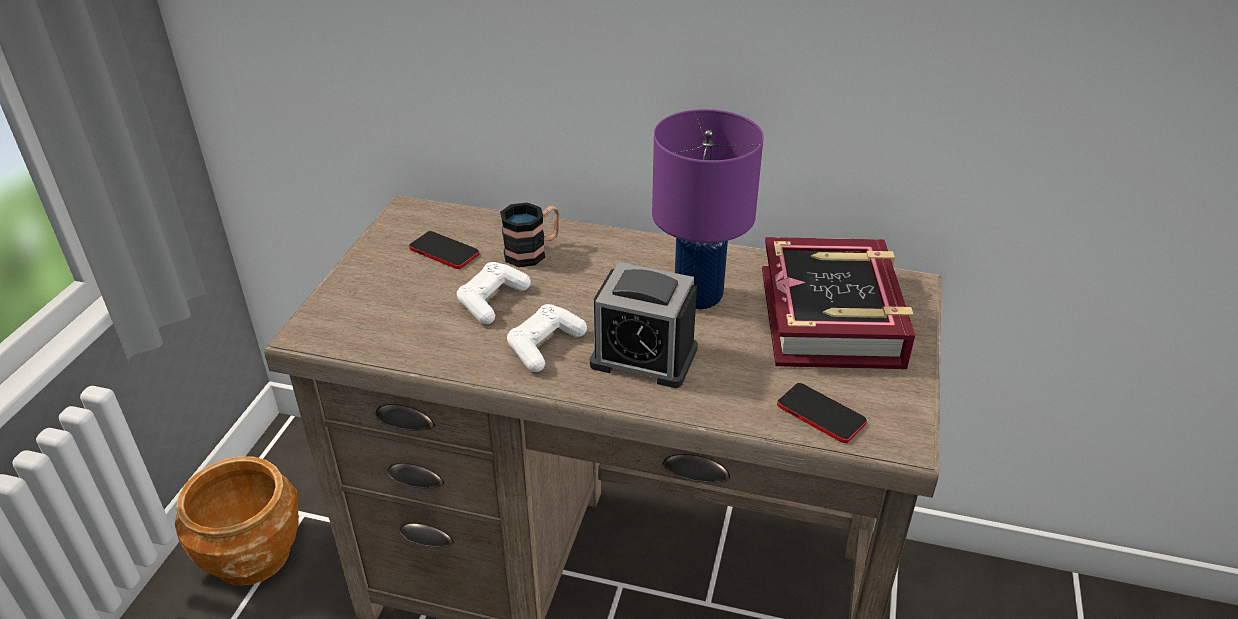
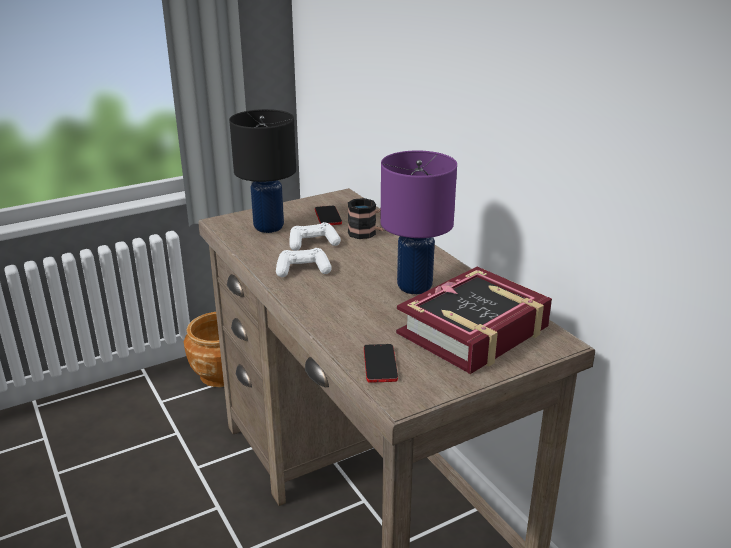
camera: 45 degrees right, 10 degrees down
(393, 309) = (267, 228): none -> black table lamp
(644, 357) = (338, 296): alarm clock -> none

